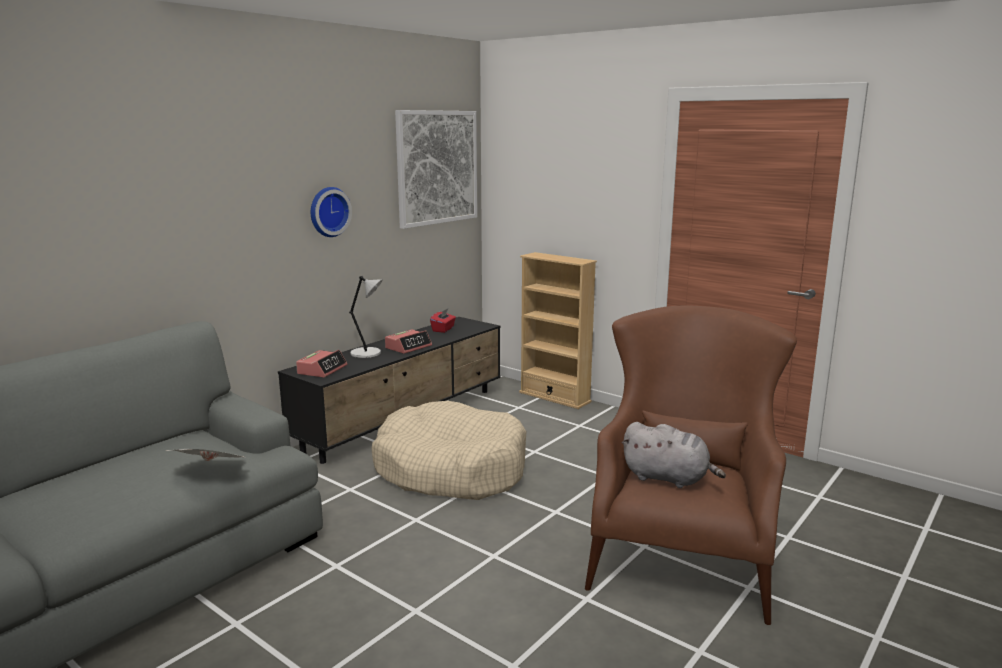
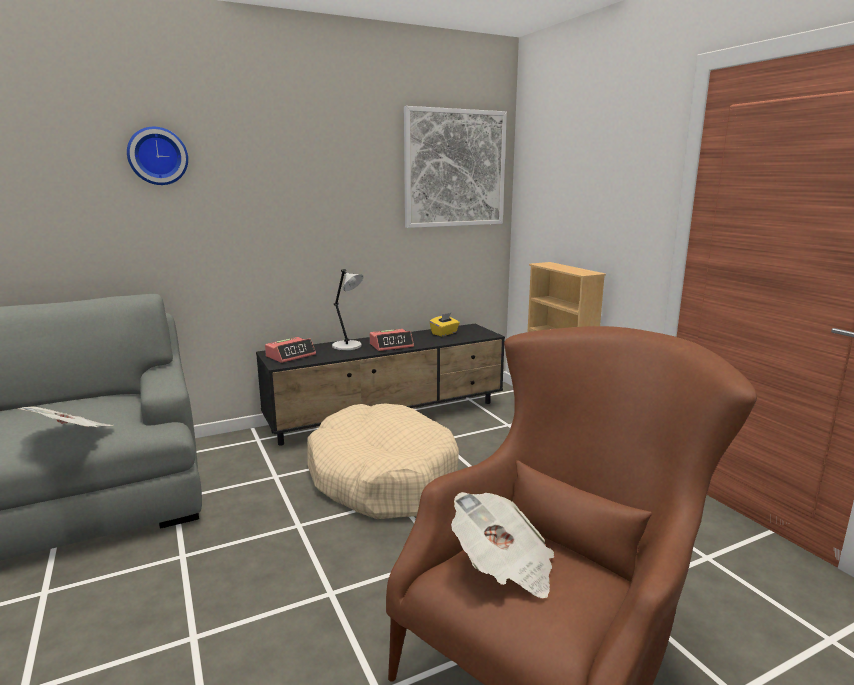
camera: 25 degrees right, 0 degrees up
(328, 211) = (319, 204): wall clock -> wall clock (157, 156)
(443, 329) = (444, 333): red tissue box -> yellow tissue box
(668, 478) = (503, 567): grey plush toy -> newspaper

